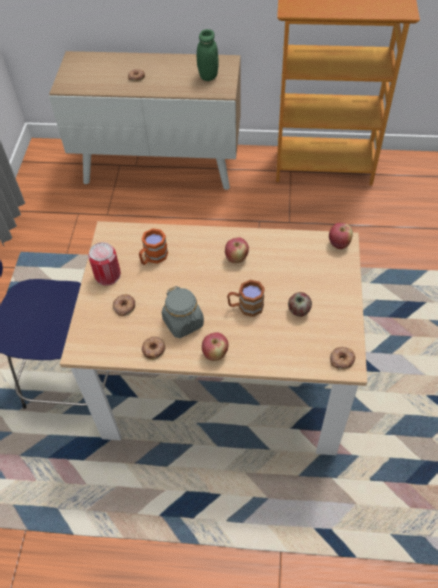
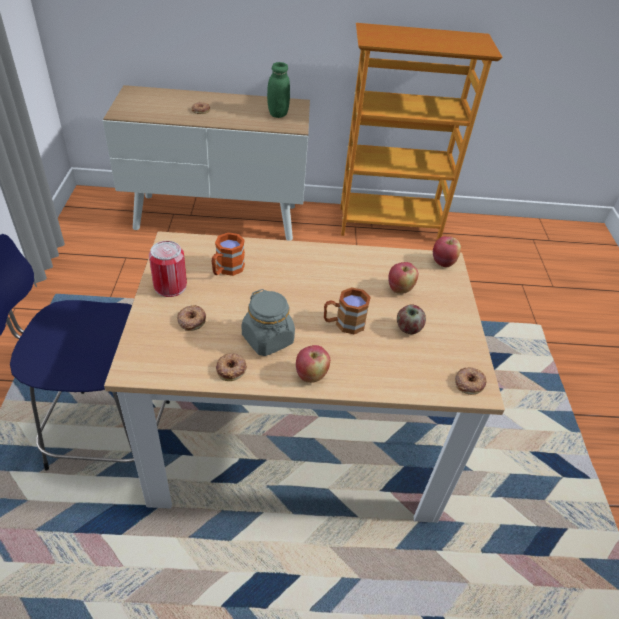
camera: 10 degrees left, 10 degrees down
(236, 258) = (327, 273): apple -> apple (400, 289)

